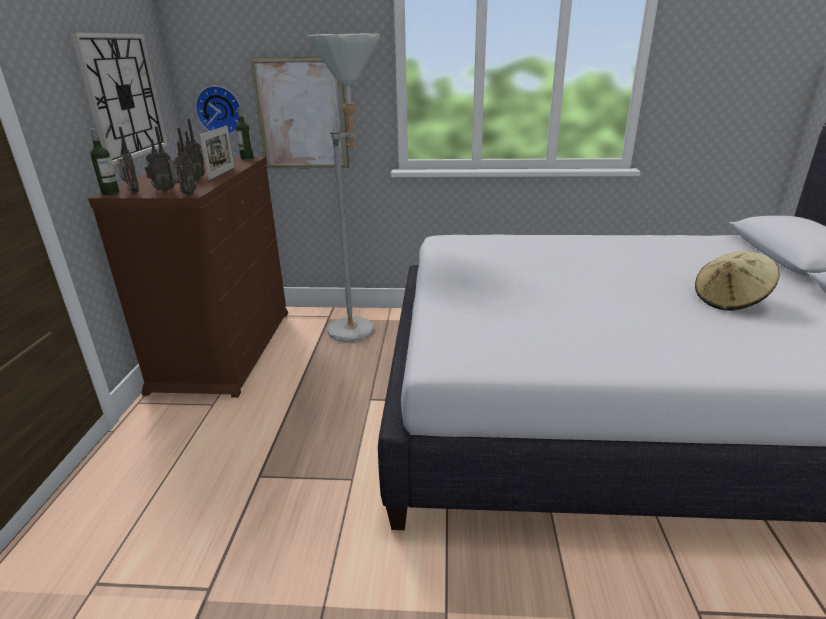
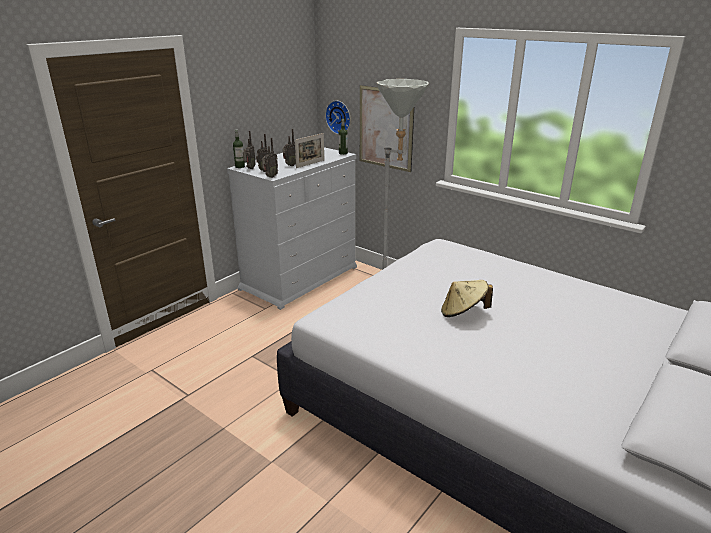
camera: 35 degrees right, 0 degrees up
(123, 97) = (270, 107): wall clock -> none
(225, 348) = (300, 277): brown dresser -> white dresser
(730, 300) = (571, 357): beige hat -> beige hat (463, 313)

